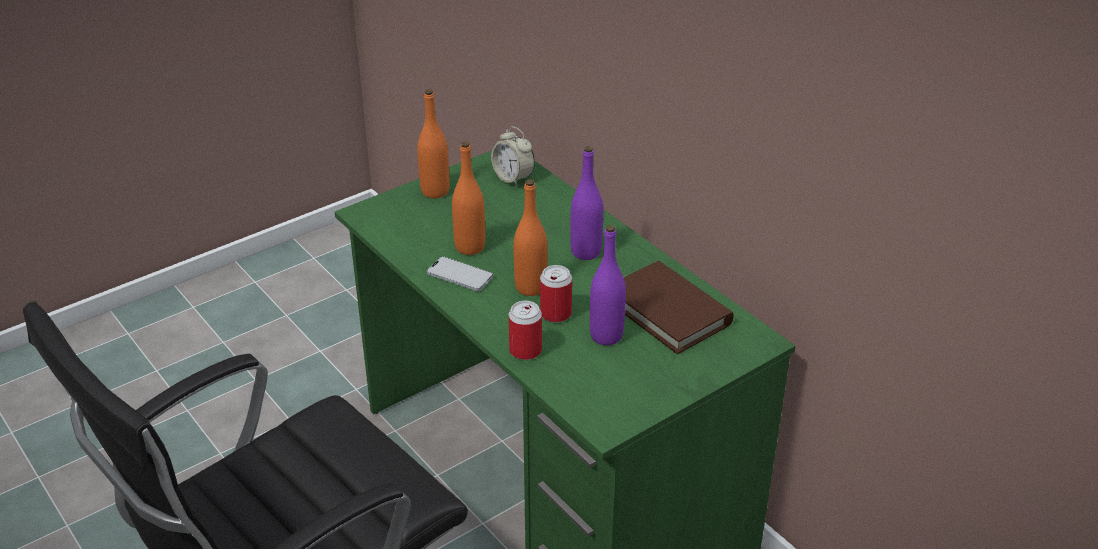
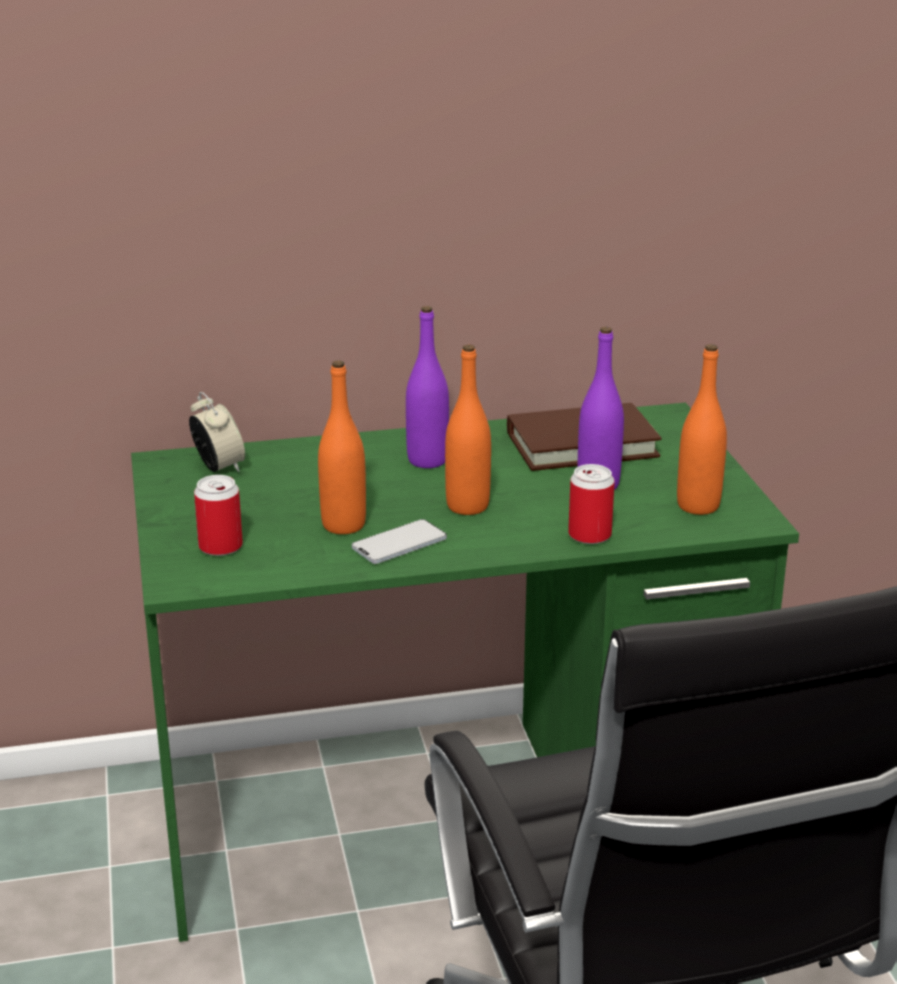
camera: 65 degrees left, 10 degrees down
(435, 191) = (186, 522): orange bottle -> orange bottle (698, 506)
(513, 178) = (219, 467): alarm clock -> alarm clock turned 105 degrees counterclockwise
(556, 314) = (533, 503): can -> can (220, 547)

